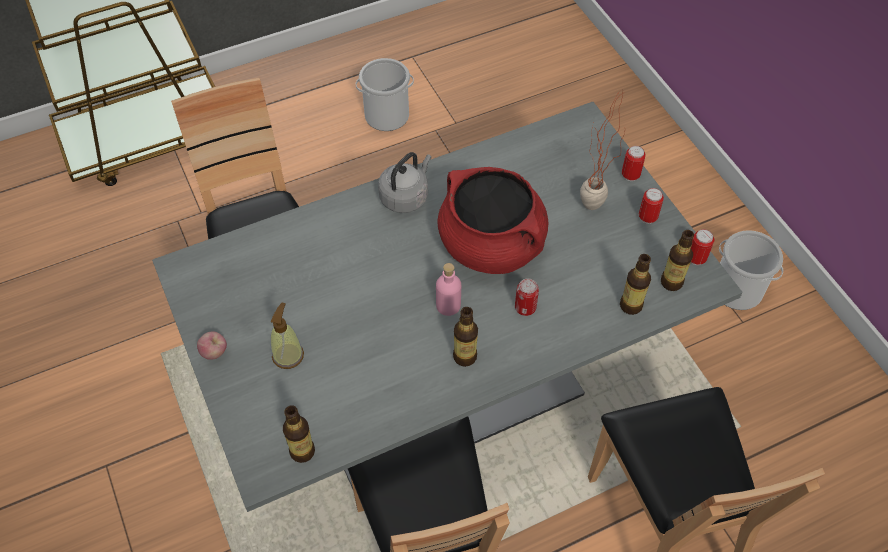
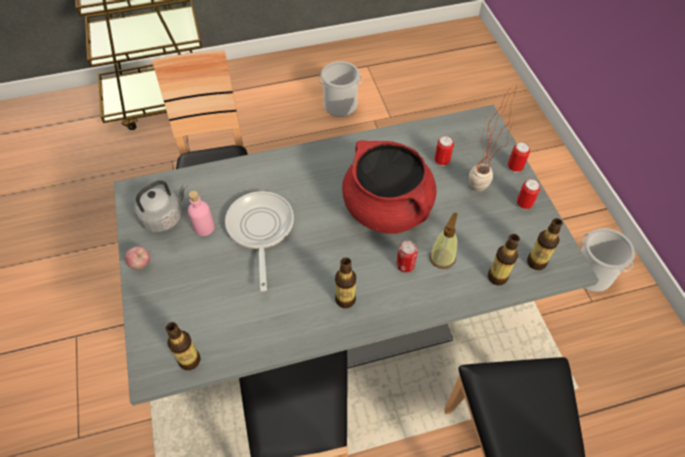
camera: 10 degrees right, 0 degrees up
(288, 355) = (199, 275): soap dispenser -> soap dispenser (442, 258)
(347, 292) = (260, 230): none -> frying pan
(406, 196) = (325, 160): grey kettle -> grey kettle (164, 217)
(448, 305) = (340, 253): pink bottle -> pink bottle (204, 227)
(696, 258) = (561, 245): can -> can (441, 161)

